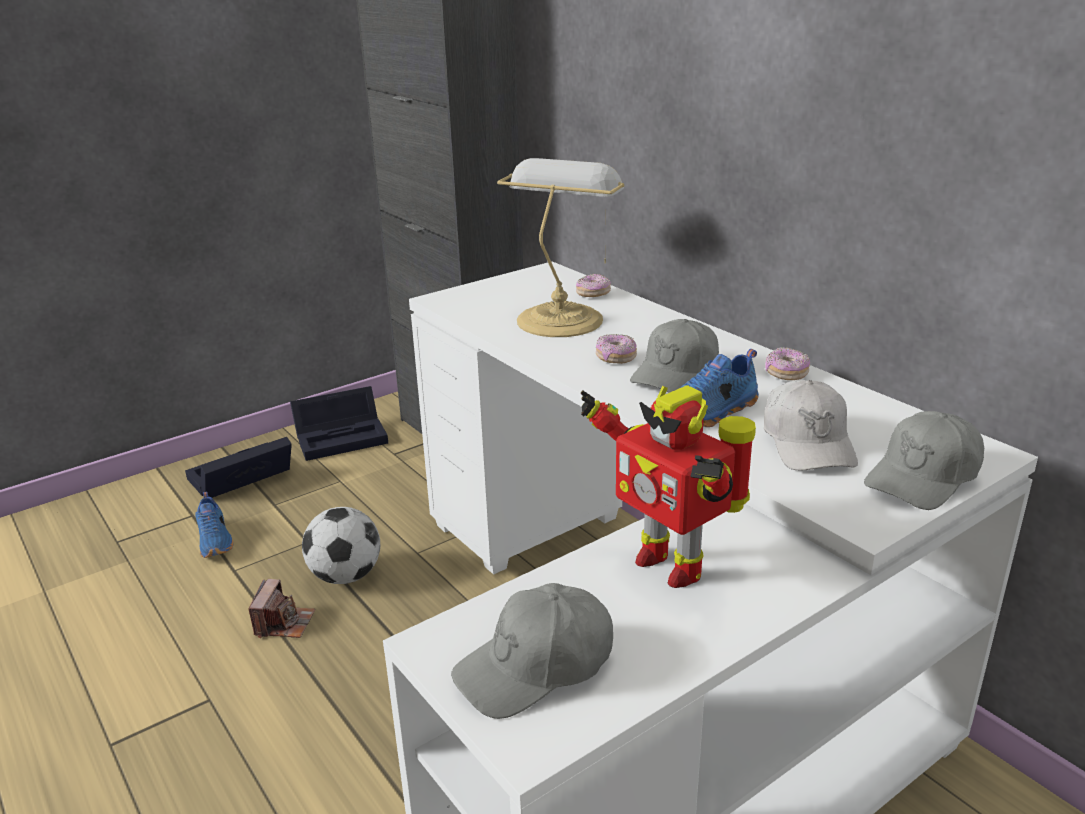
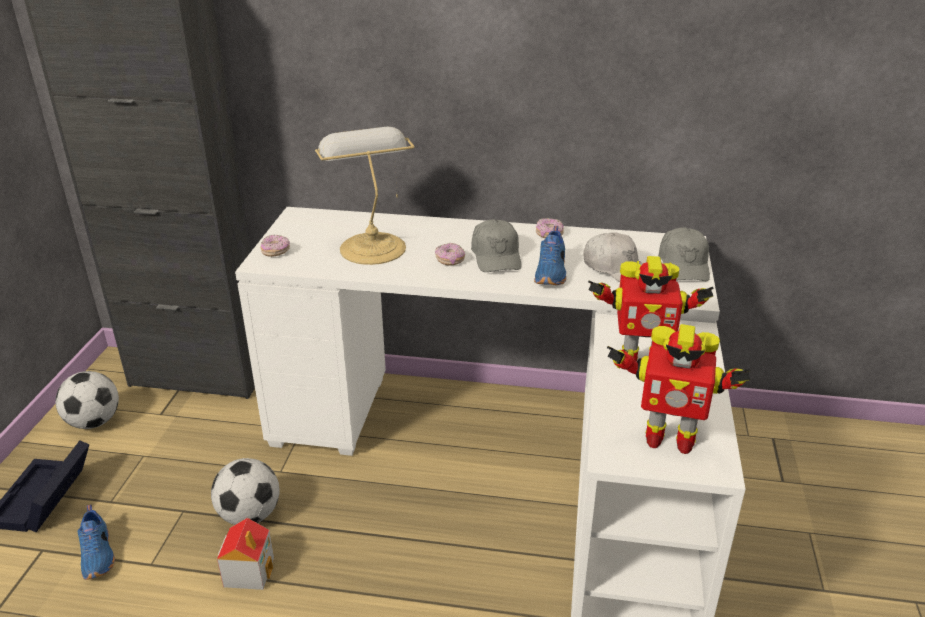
camera: 45 degrees left, 5 degrees up
(216, 540) = (98, 554): blue shoe -> blue shoe turned 45 degrees clockwise
(284, 623) = (249, 571): camera -> toy house
(343, 436) = (94, 422): black storage box -> football
(536, 667) = (668, 438): grey cap -> toy robot
(593, 294) = (361, 222): donut -> donut (276, 252)

